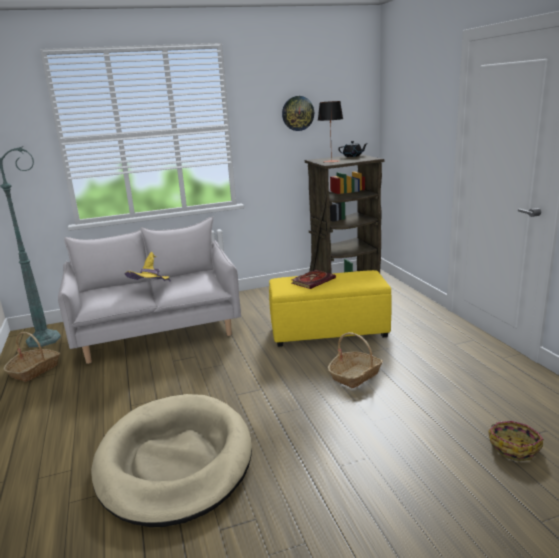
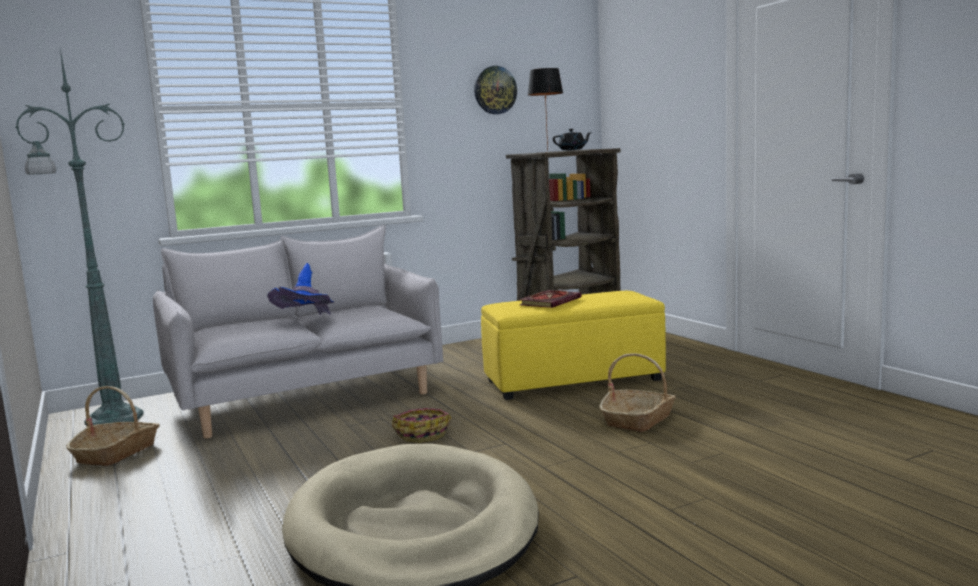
camera: 10 degrees left, 10 degrees down
(152, 291) = (307, 324): yellow hat -> blue hat
(513, 447) = (900, 469): basket -> basket (422, 433)

